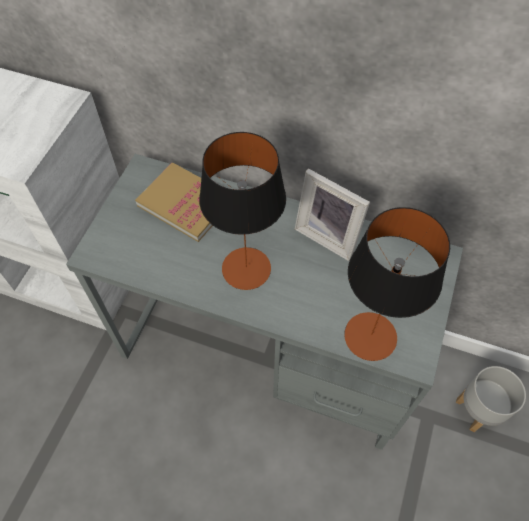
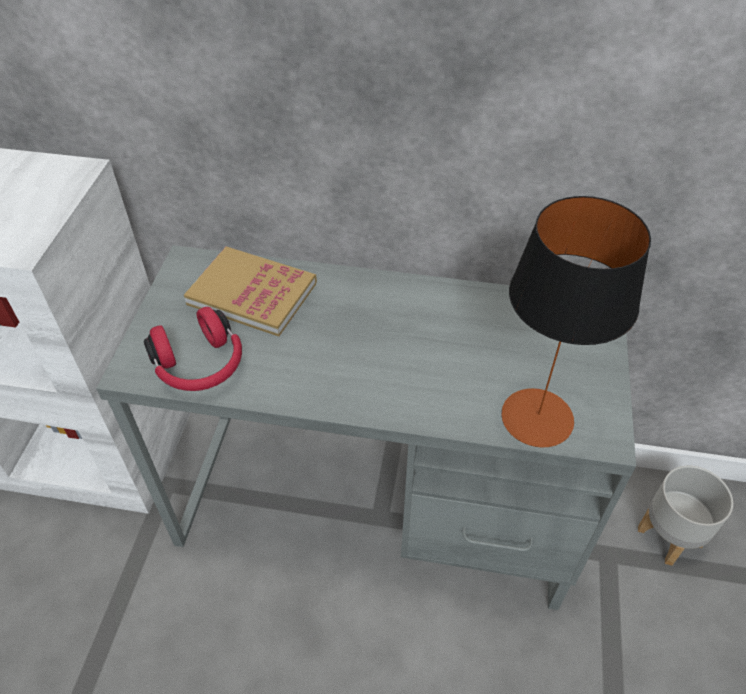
camera: 10 degrees left, 10 degrees down
(139, 258) = (200, 366): none -> red headphones
(246, 268) = (351, 359): table lamp -> none
(329, 235) = (451, 306): picture frame -> none

